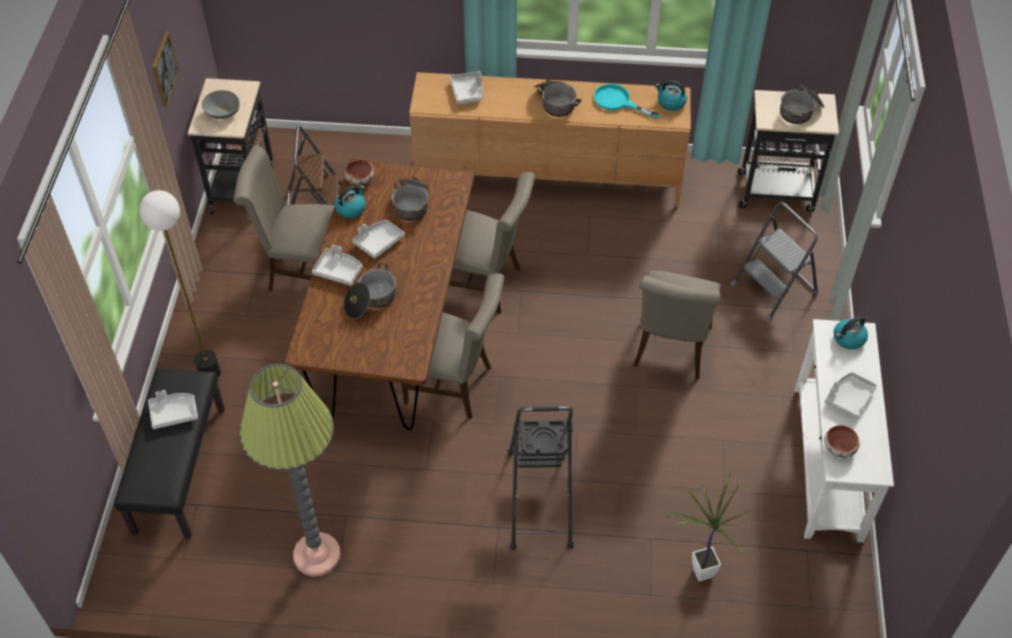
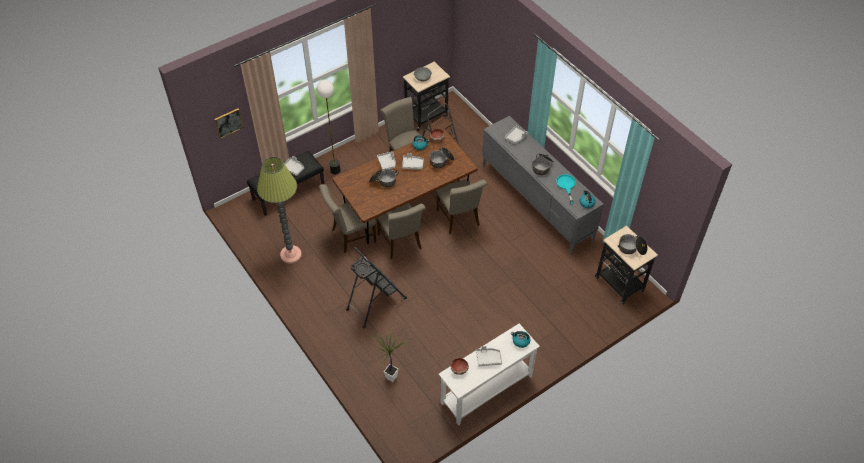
camera: 50 degrees right, 0 degrees up
(164, 69) = (399, 44): picture -> picture (228, 123)
(549, 178) = (537, 203): brown cabinet -> grey cabinet
(671, 351) = (489, 301): beige chair -> beige chair (351, 236)
(777, 287) = (563, 317): grey step ladder -> none

